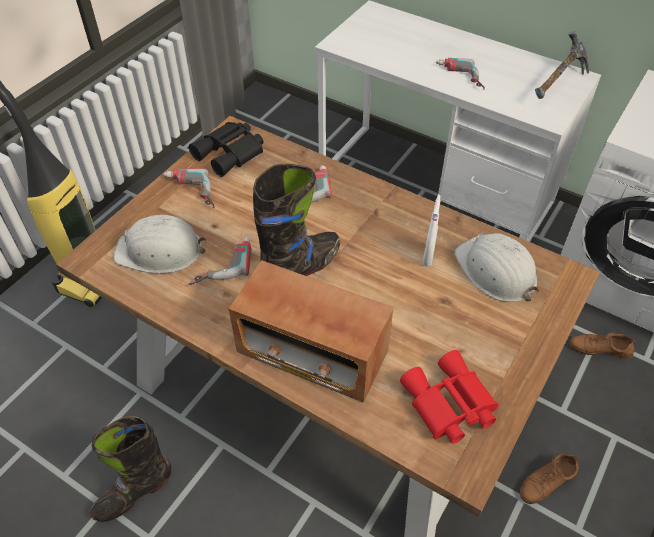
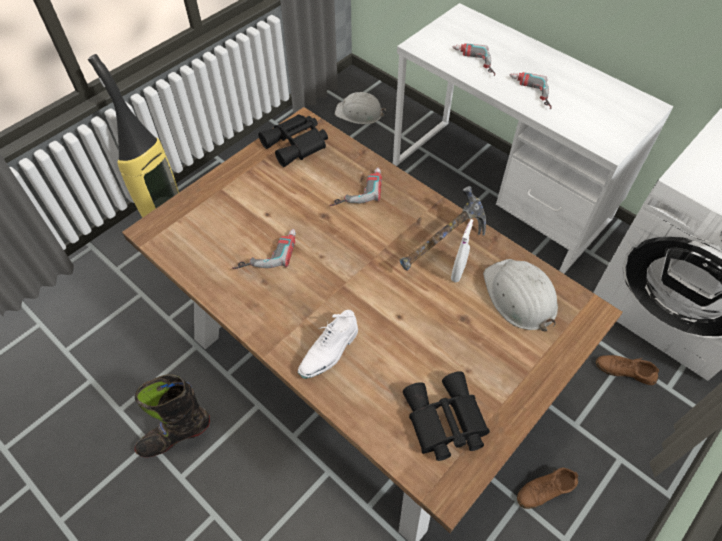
camera: 10 degrees right, 5 degrees up
(160, 251) = (214, 232): white hard hat -> white hard hat (359, 113)
(189, 193) = (251, 179): power drill -> power drill (472, 63)
(301, 268) = (337, 267): black boot -> none
(312, 353) = (329, 351): radio -> white shoe
(448, 405) = (443, 422): red binoculars -> black binoculars
(556, 85) = (625, 113): hammer -> hammer (442, 246)

